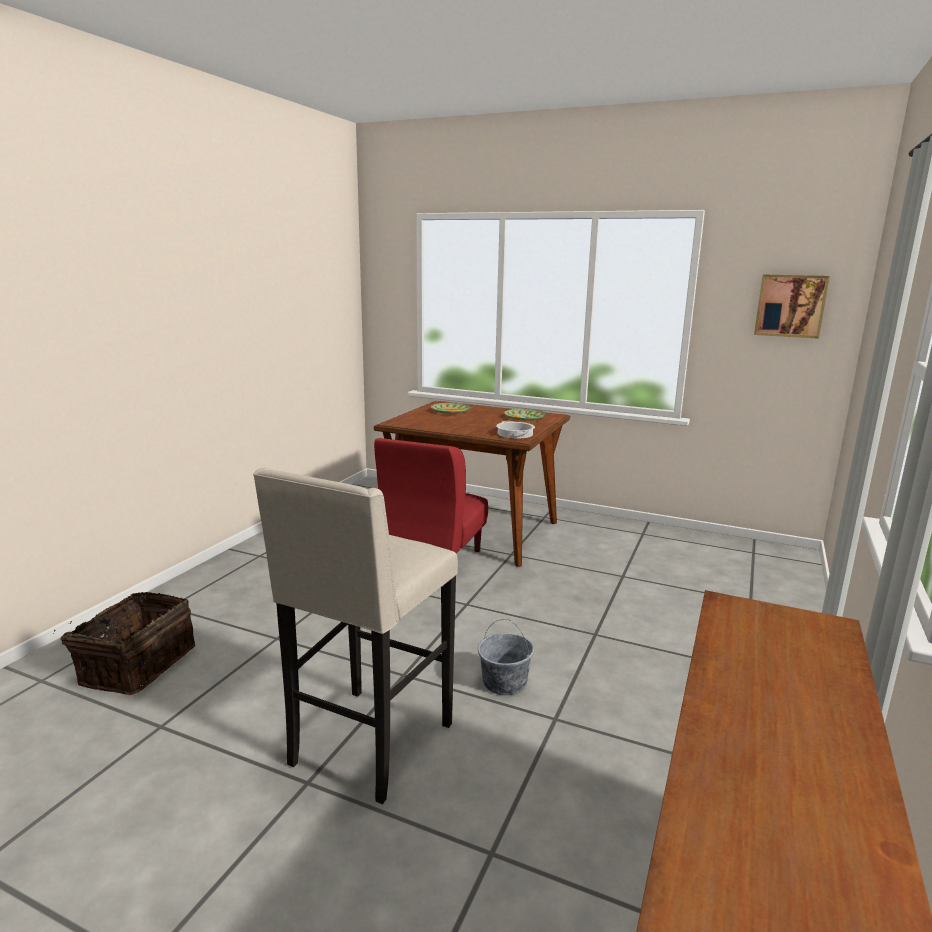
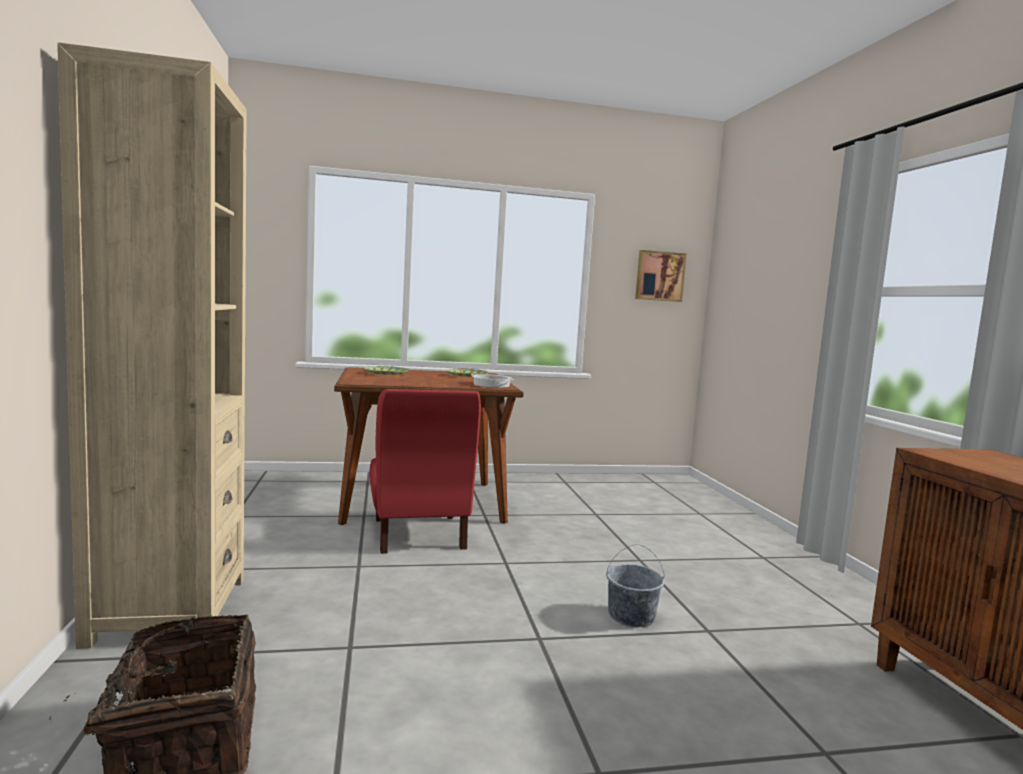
camera: 35 degrees left, 10 degrees down
(215, 581) = (169, 610): none -> beige bookcase
(368, 746) = (603, 713): beige stool -> none

